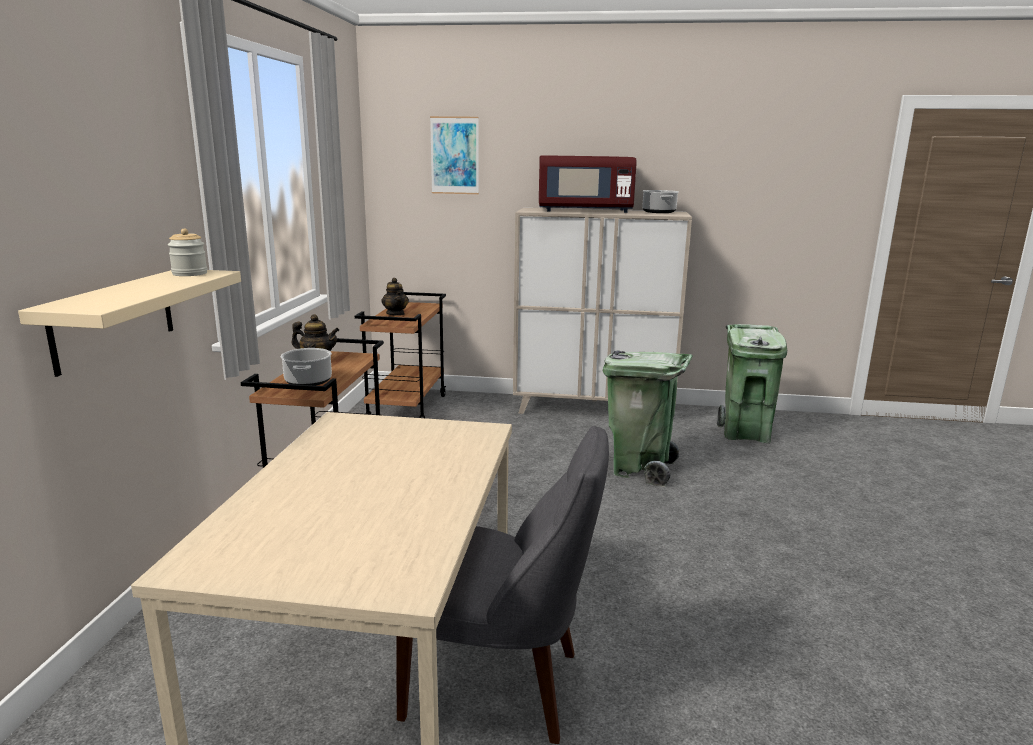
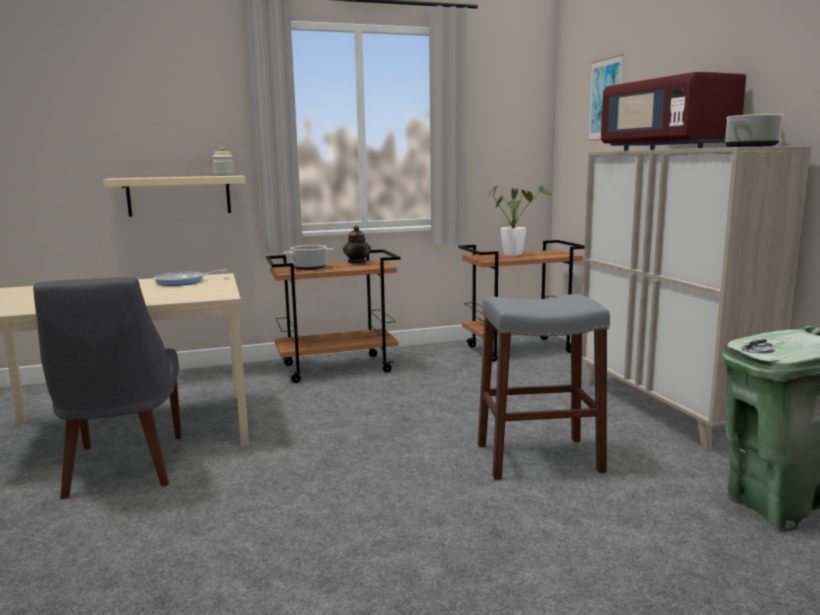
camera: 65 degrees right, 5 degrees down
(351, 440) = (183, 282): none -> frying pan
(395, 314) = (515, 254): teapot -> potted plant
(640, 469) = (538, 458): green trash can -> grey stool

